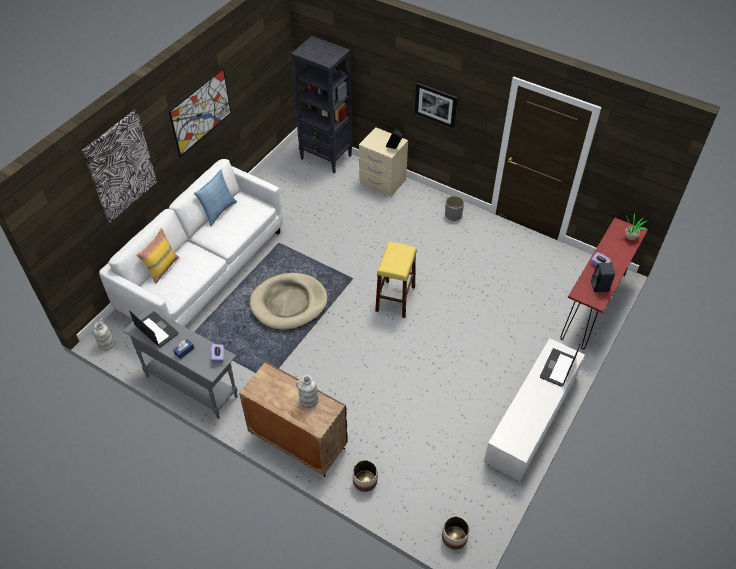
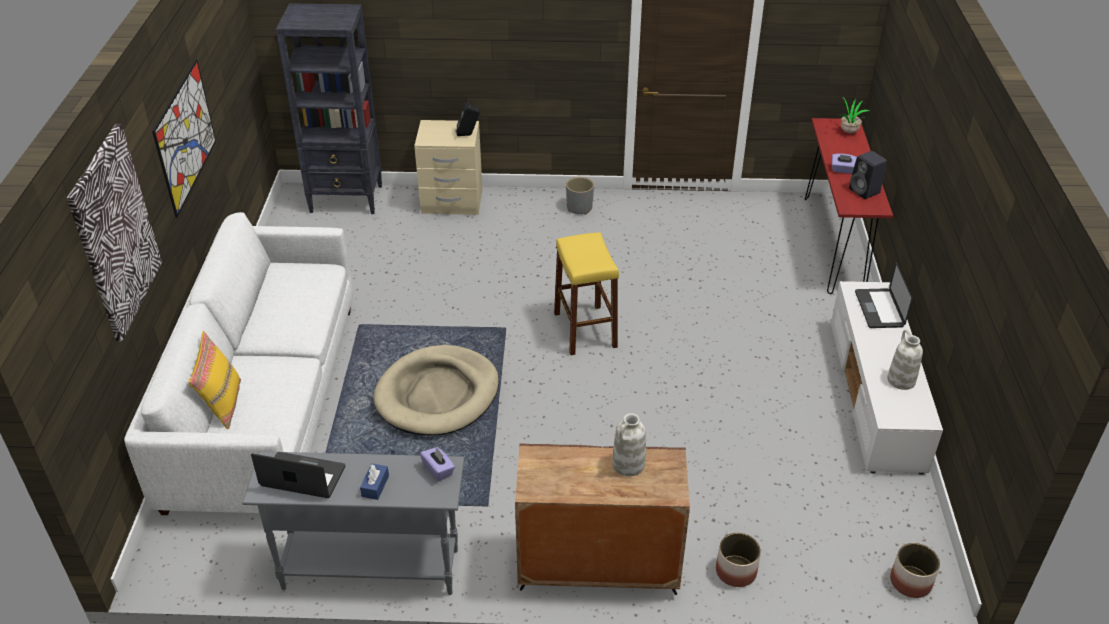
camera: 30 degrees left, 10 degrees down
(106, 344) = (171, 573): white vase -> white vase (900, 380)
(218, 211) = (257, 297): pillow -> none
(436, 104) = (517, 46): picture -> none

